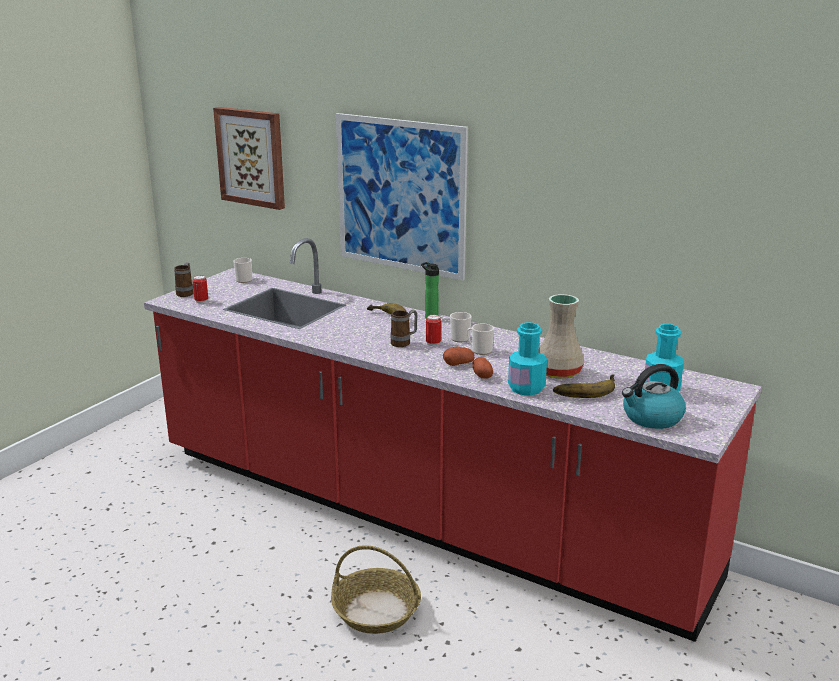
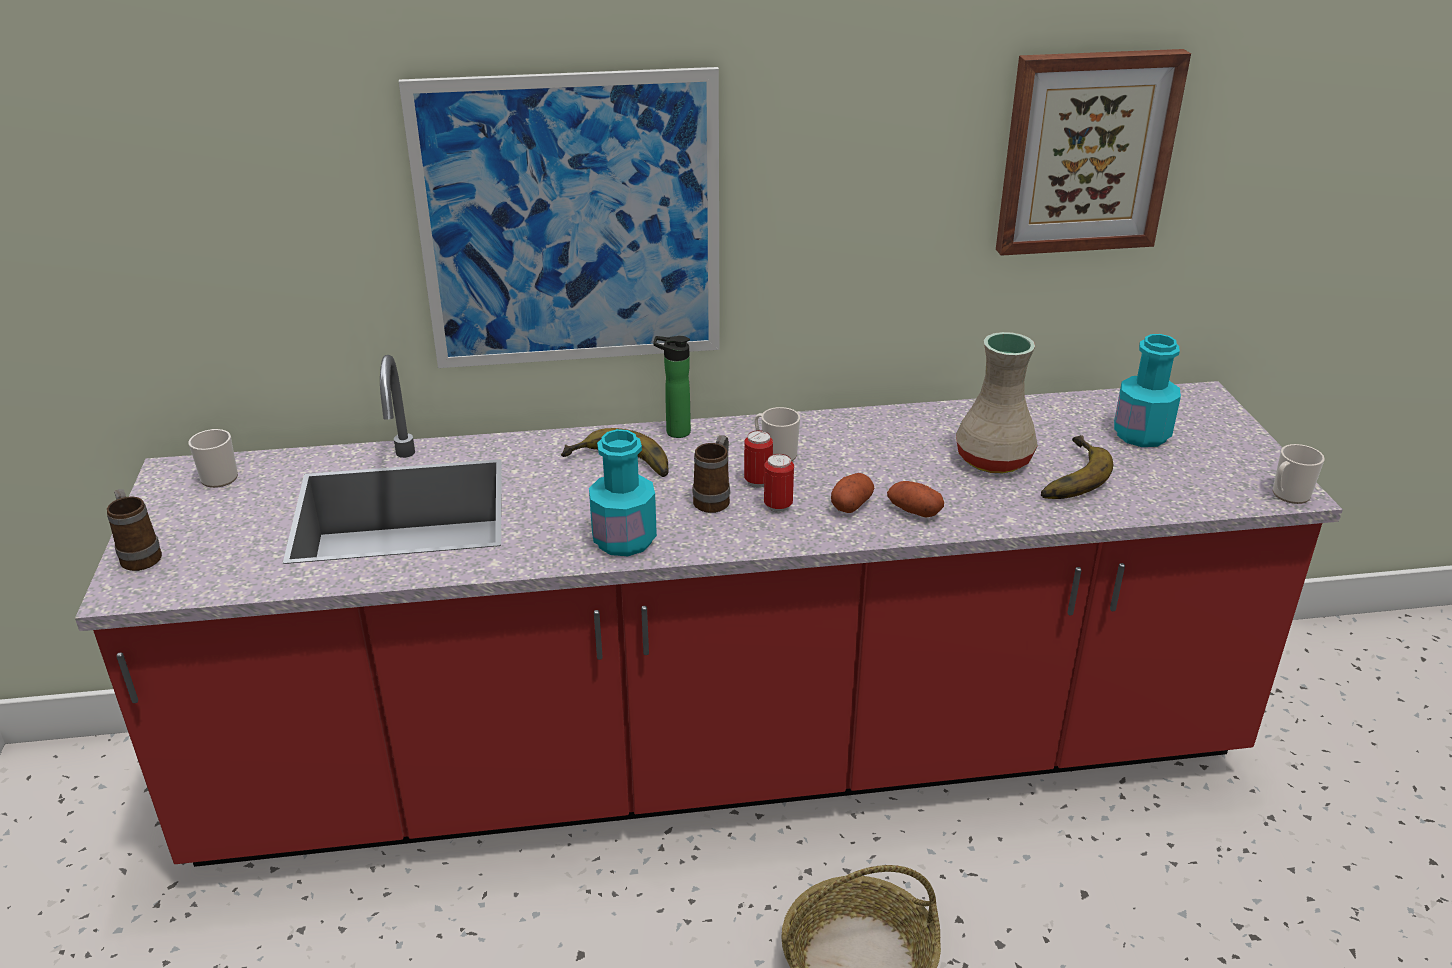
camera: 40 degrees left, 10 degrees up
(201, 301) = (207, 562): can -> can (778, 506)
(251, 157) = (161, 211): picture -> picture (1086, 152)
(479, 350) = (840, 466): mug -> mug (1288, 495)
(526, 388) = (1001, 507): turquoise bottle -> turquoise bottle (624, 540)
(651, 418) = (1202, 486): kettle -> none

